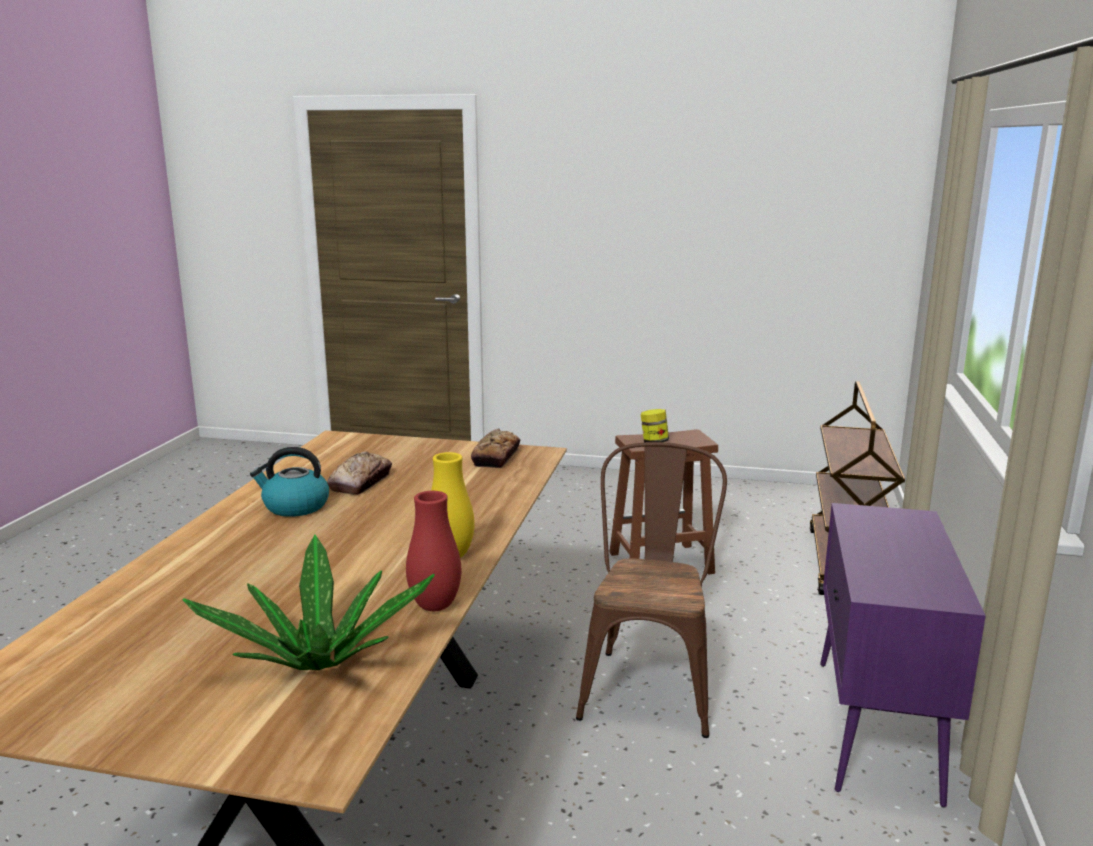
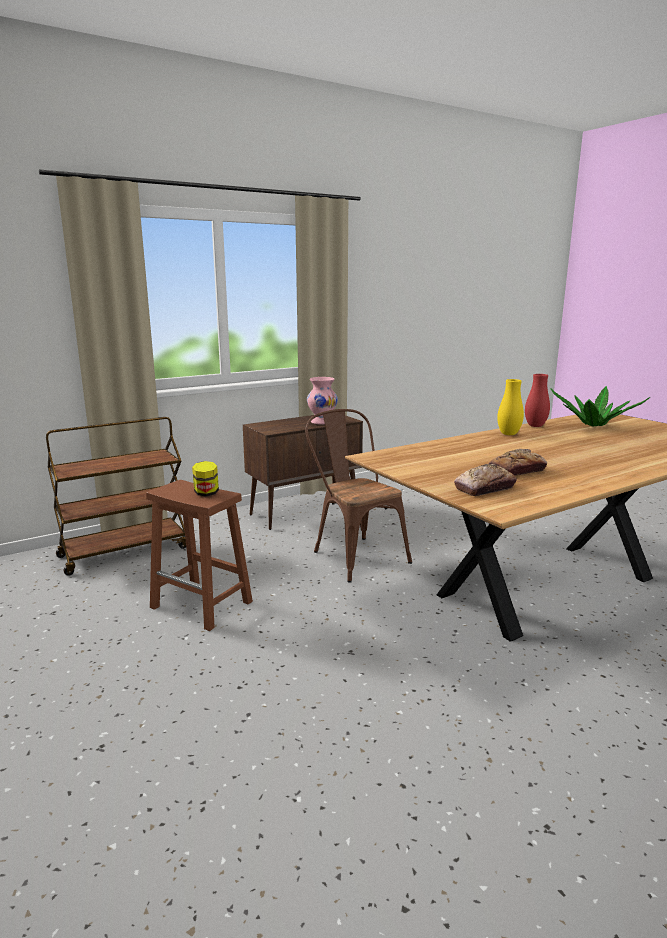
camera: 135 degrees left, 0 degrees up
(295, 506) = (575, 468): kettle -> none
(496, 457) = (401, 462): bread -> bread (485, 488)
(650, 684) = (355, 555): brown chair -> brown chair turned 90 degrees clockwise
(876, 729) = (305, 511): purple cabinet -> brown cabinet
(880, 564) = (322, 422): none -> pink vase

